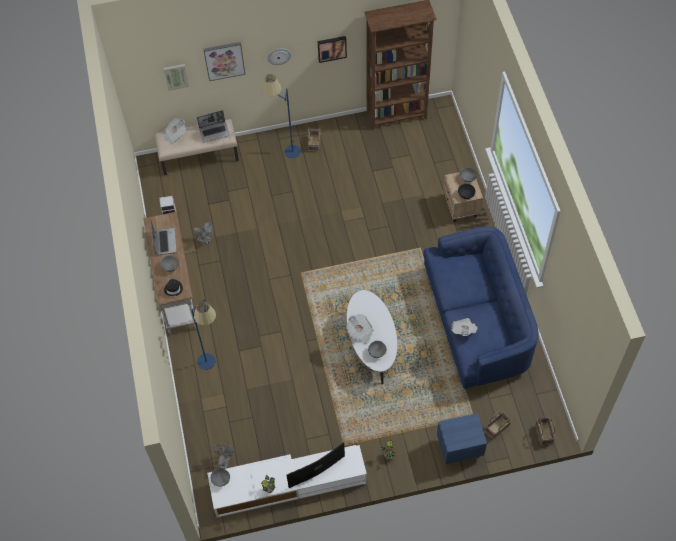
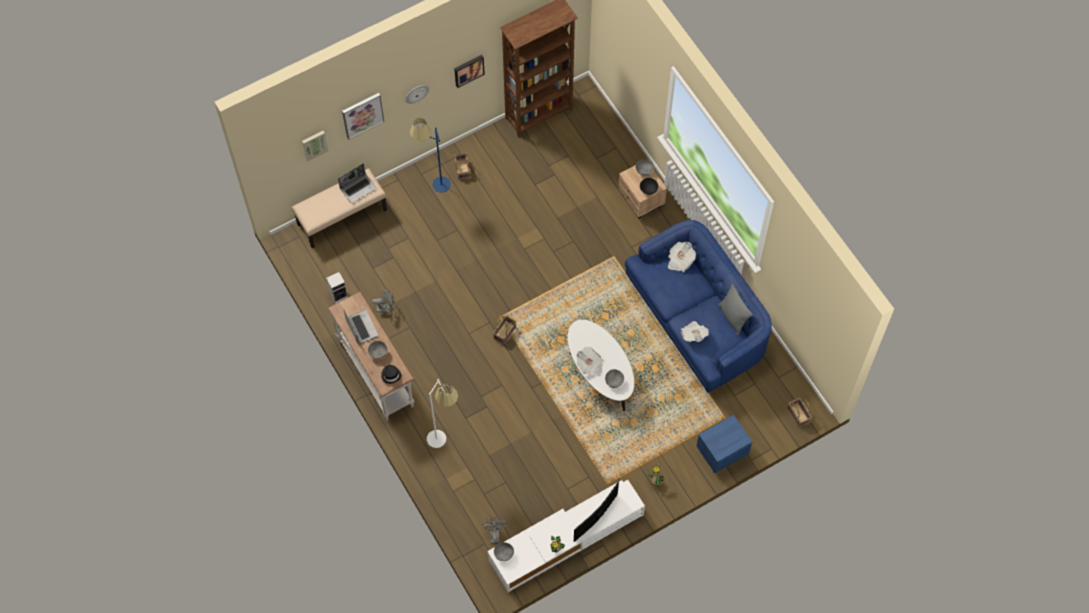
camera: 20 degrees left, 5 degrees up
(174, 135) = (316, 203): newspaper -> newspaper (680, 260)
(213, 365) = (445, 440): blue floor lamp -> white floor lamp
(497, 429) = (751, 423): basket -> basket (505, 333)
(505, 325) = (732, 317): none -> grey pillow

